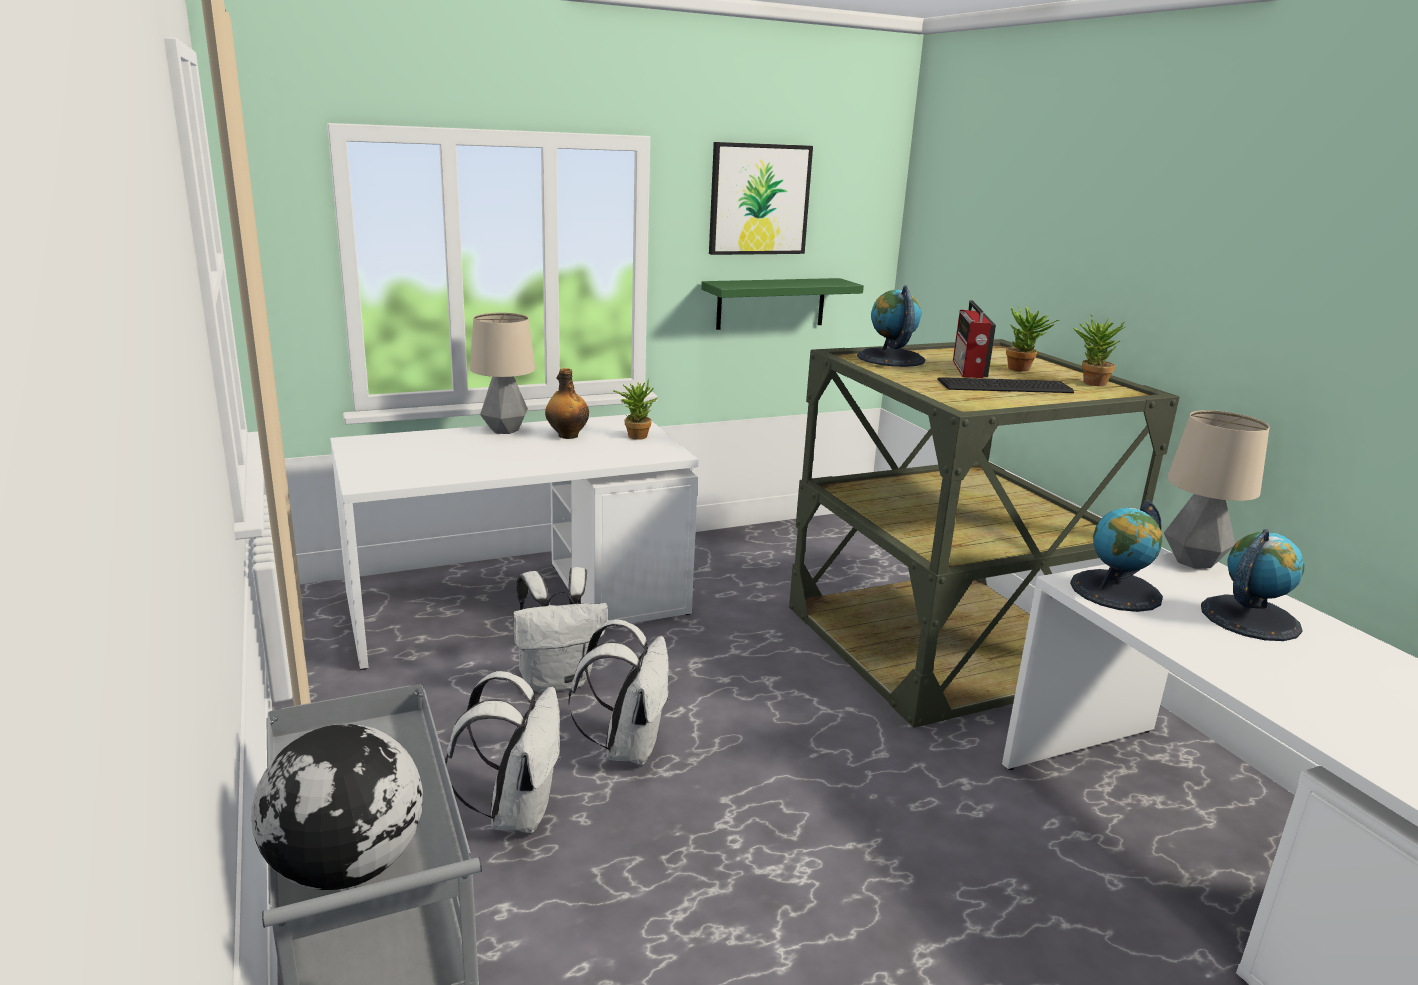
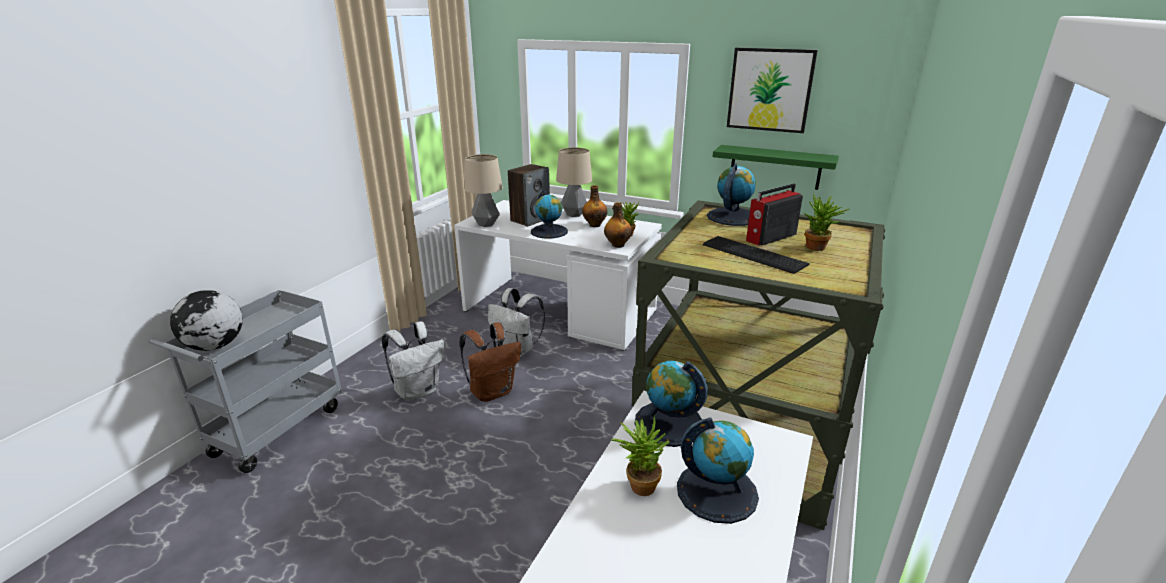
camera: 50 degrees right, 5 degrees up
(457, 453) = (530, 219): none -> speaker
(528, 460) = (549, 231): none -> globe
(627, 747) = (492, 392): white backpack -> brown backpack
(657, 451) = (617, 245): none -> bottle
(1089, 383) = (839, 272): potted plant -> potted plant (639, 484)
(1192, 562) = (784, 442): table lamp -> table lamp (486, 224)

